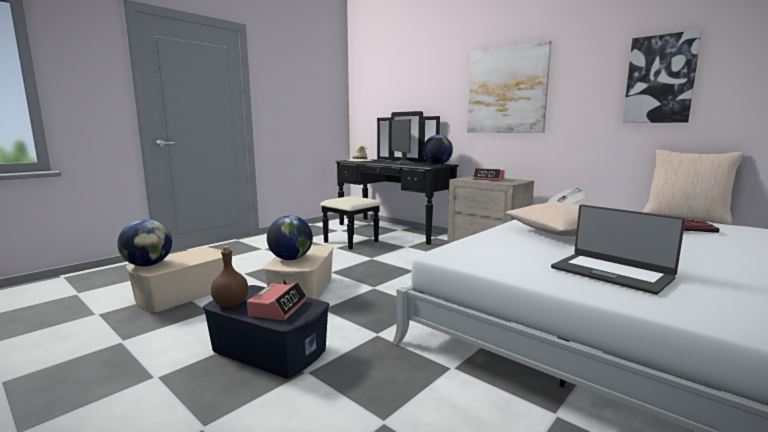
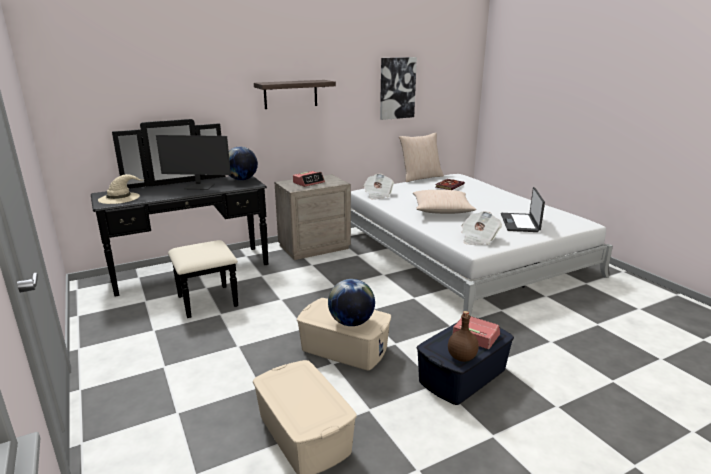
camera: 70 degrees left, 10 degrees up
(148, 265) = (313, 419): globe -> none
(484, 254) = (478, 239): none -> newspaper
(506, 90) = (290, 94): picture -> shelf
(611, 273) = (520, 223): laptop -> laptop turned 120 degrees clockwise

